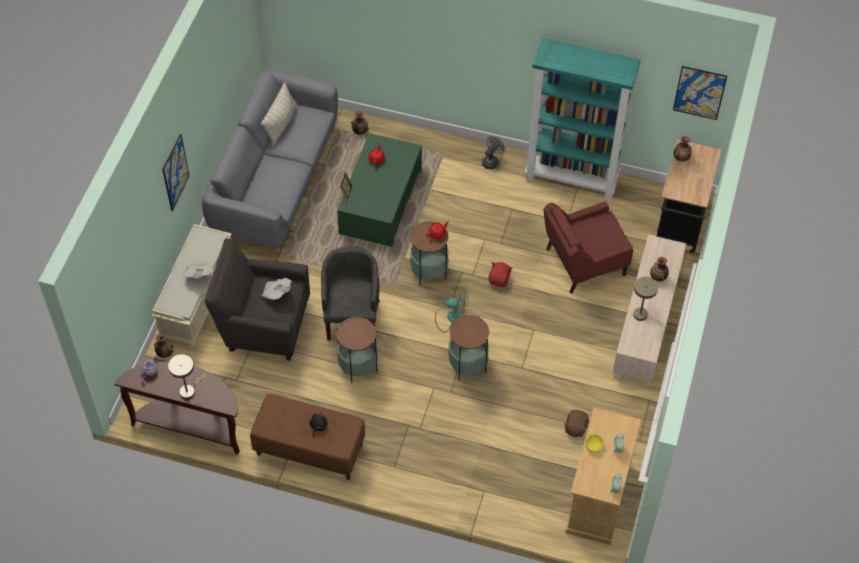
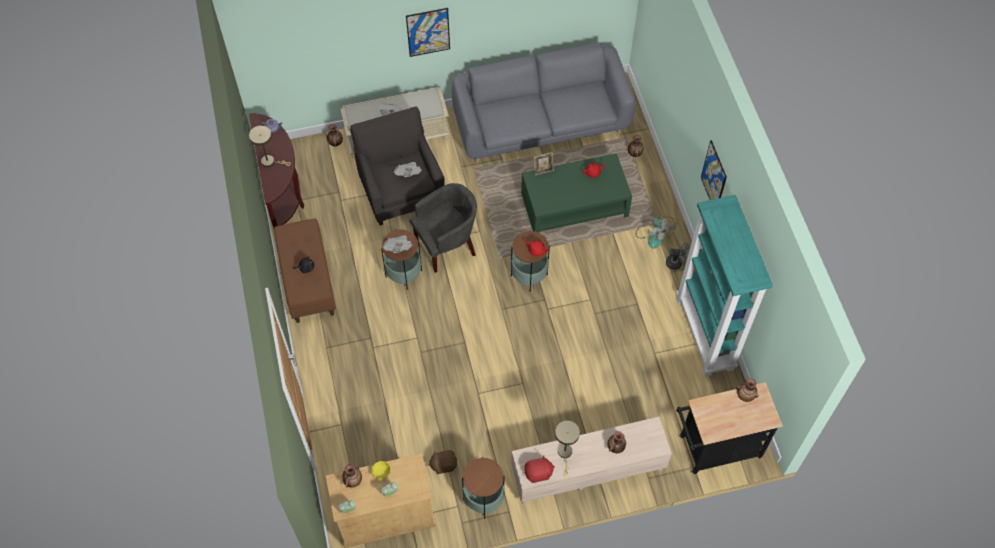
camera: 60 degrees right, 5 degrees up
(281, 124) = (575, 89): pillow -> none
(359, 335) = (398, 248): none -> newspaper
(452, 317) = (494, 315): fan -> fan (653, 234)
(467, 364) = (455, 351): side table -> side table (483, 498)
(499, 279) = (556, 331): red plush toy -> red plush toy (538, 473)
(583, 262) = (620, 388): red armchair -> none
(588, 472) = (353, 480): none -> vase
(699, 92) = (794, 361): picture -> picture (713, 177)

